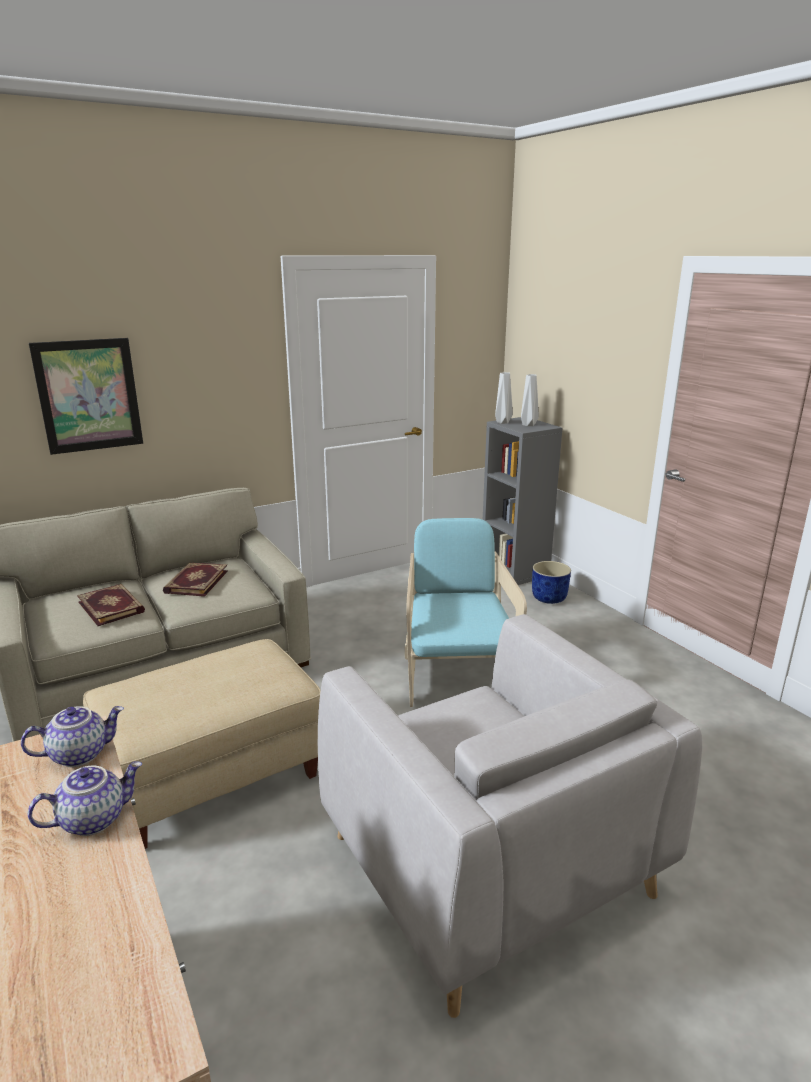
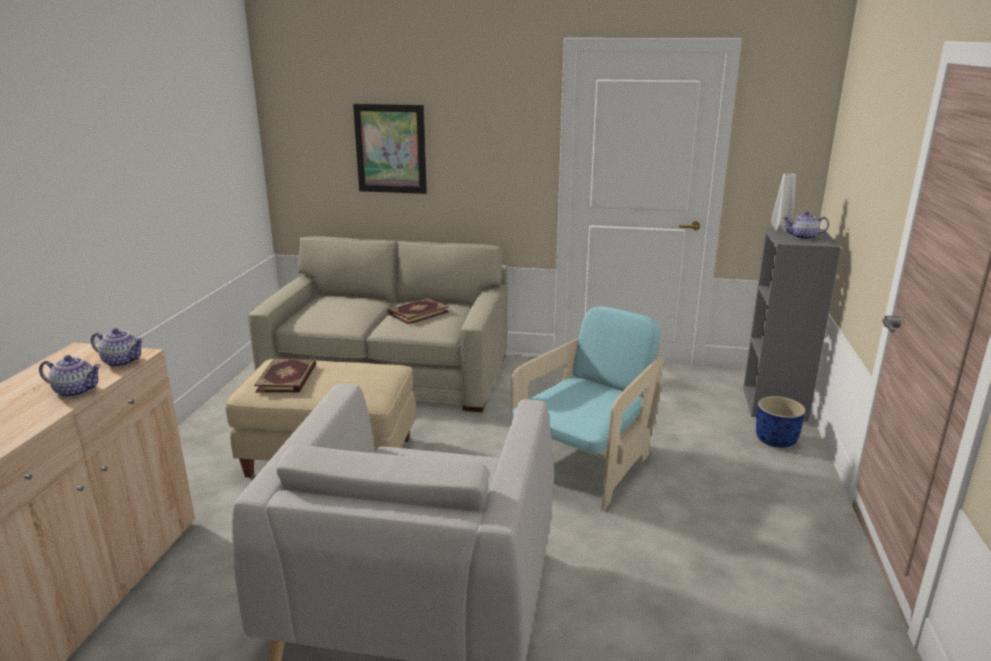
camera: 40 degrees right, 0 degrees up
(112, 607) = (348, 313): book -> book (288, 378)
(527, 425) = (803, 237): grey vase -> teapot

